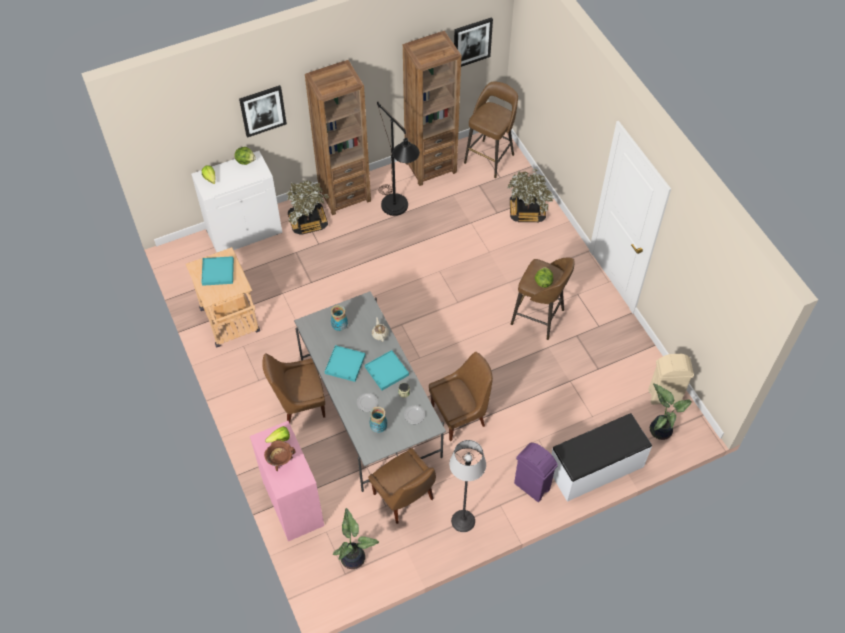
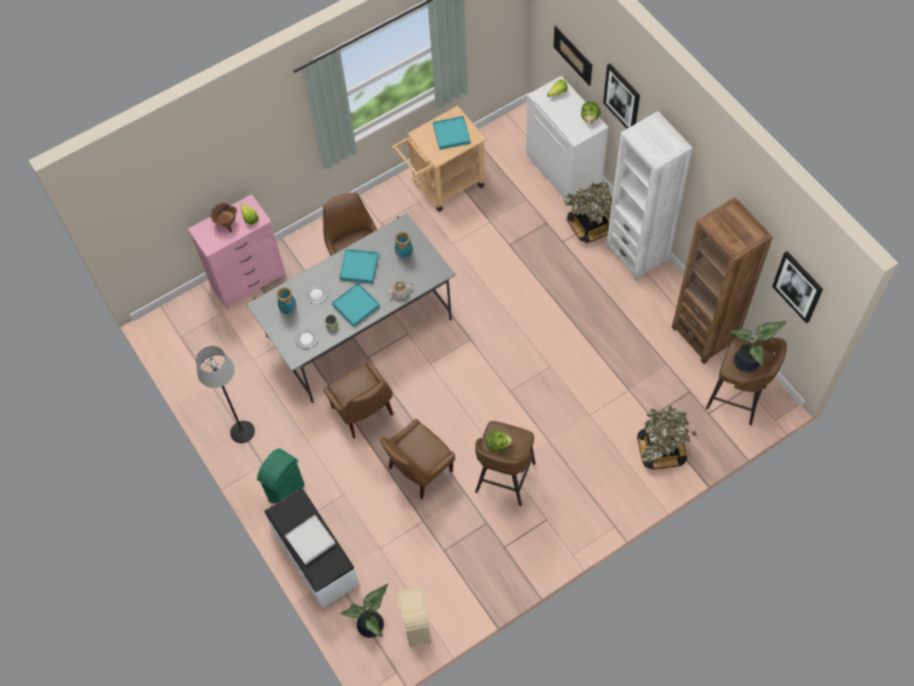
camera: 85 degrees right, 5 degrees up
(195, 142) = (573, 55): none -> picture
(344, 195) = (637, 254): brown bookcase -> white bookcase
(354, 557) = (197, 341): potted plant -> potted plant (748, 363)
(397, 211) = (628, 310): black floor lamp -> none
(404, 498) = (263, 375): brown chair -> brown chair (418, 471)
(532, 486) = (286, 493): purple trash can -> green trash can
(605, 443) = (310, 540): none -> white tray

